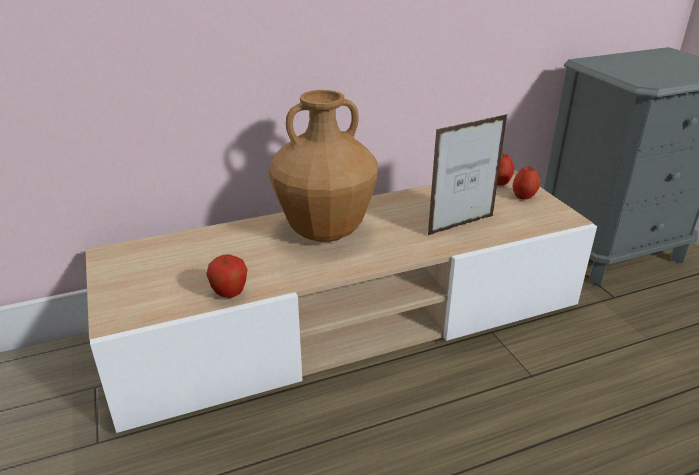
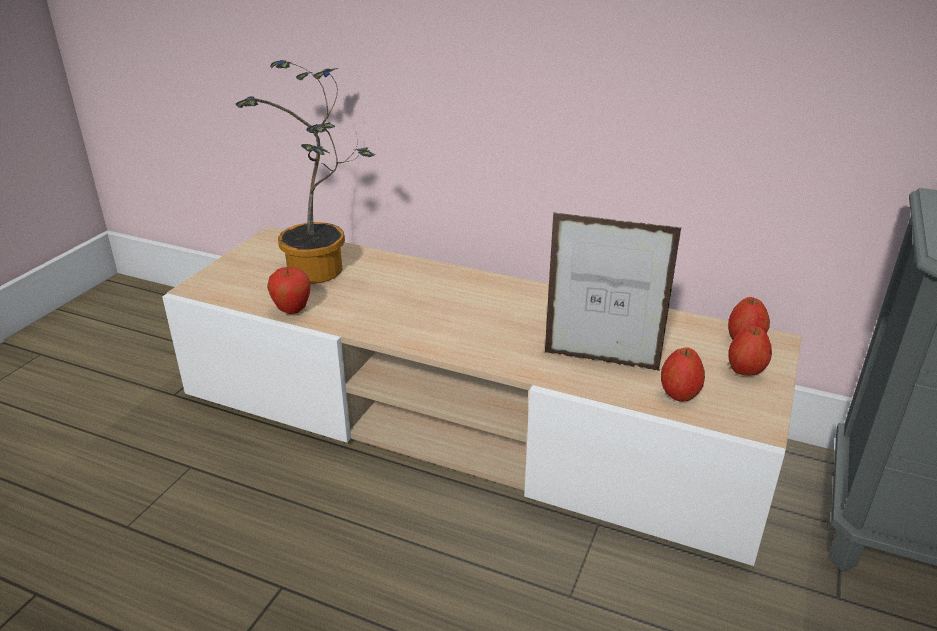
camera: 45 degrees right, 0 degrees up
(202, 259) = (322, 273): none -> potted plant
(324, 232) = (453, 299): brown vase -> none
(519, 222) = (679, 394): none -> apple

